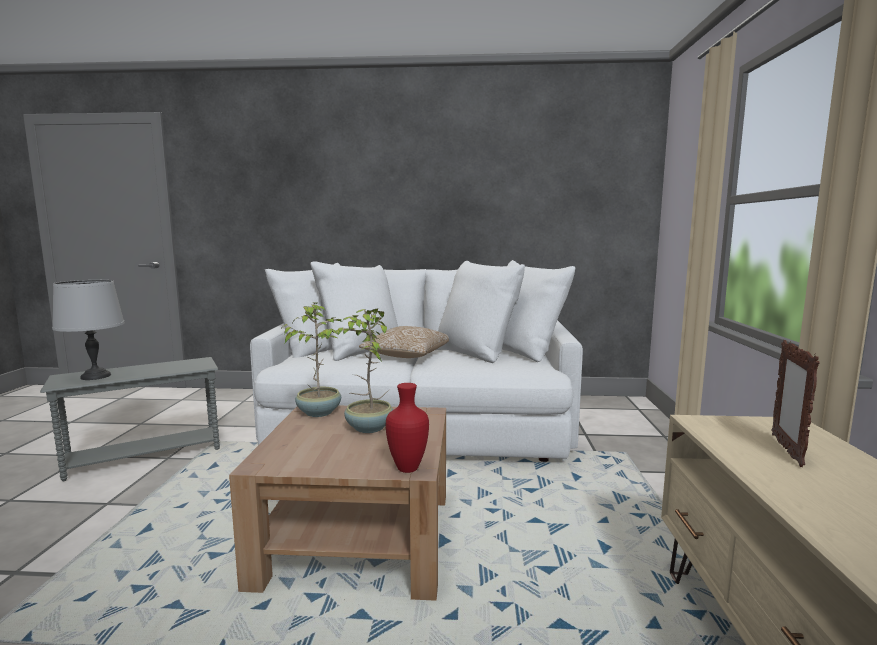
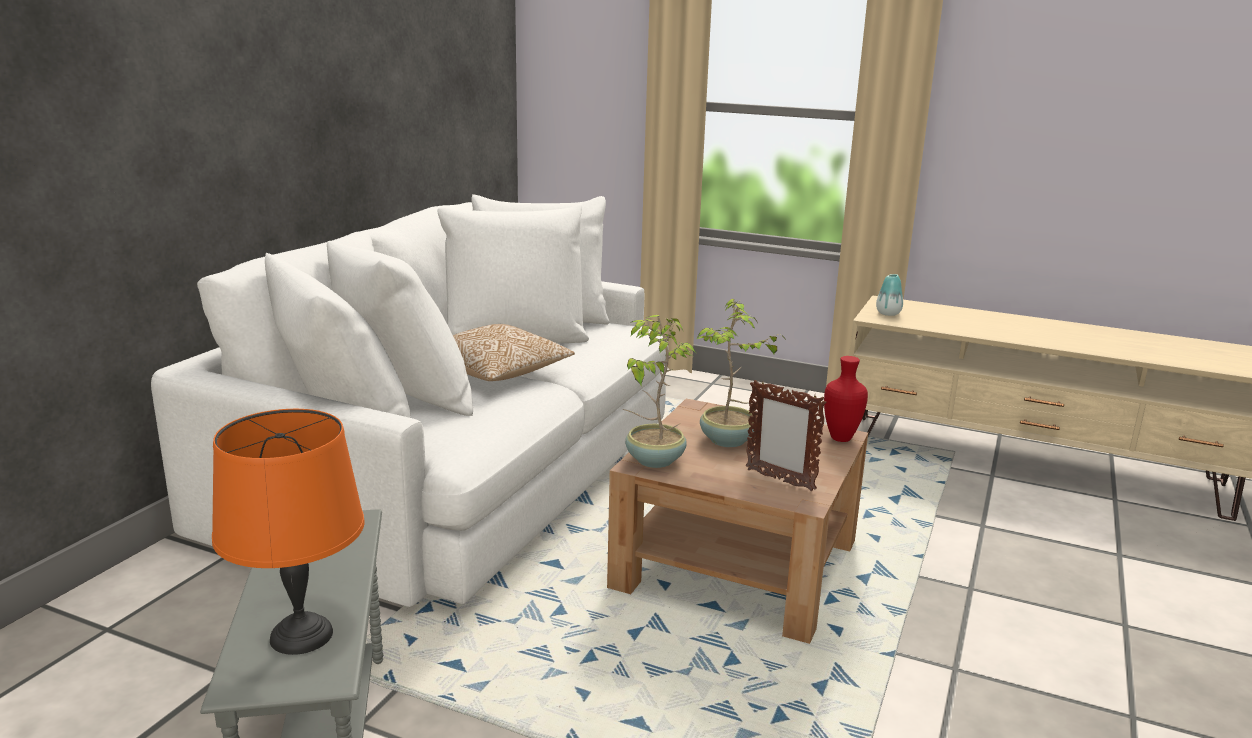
camera: 70 degrees left, 10 degrees up
(95, 376) = (300, 636): grey table lamp -> orange table lamp
(736, 428) = (888, 313): none -> vase
(786, 450) = (928, 315): picture frame -> picture frame (779, 480)

